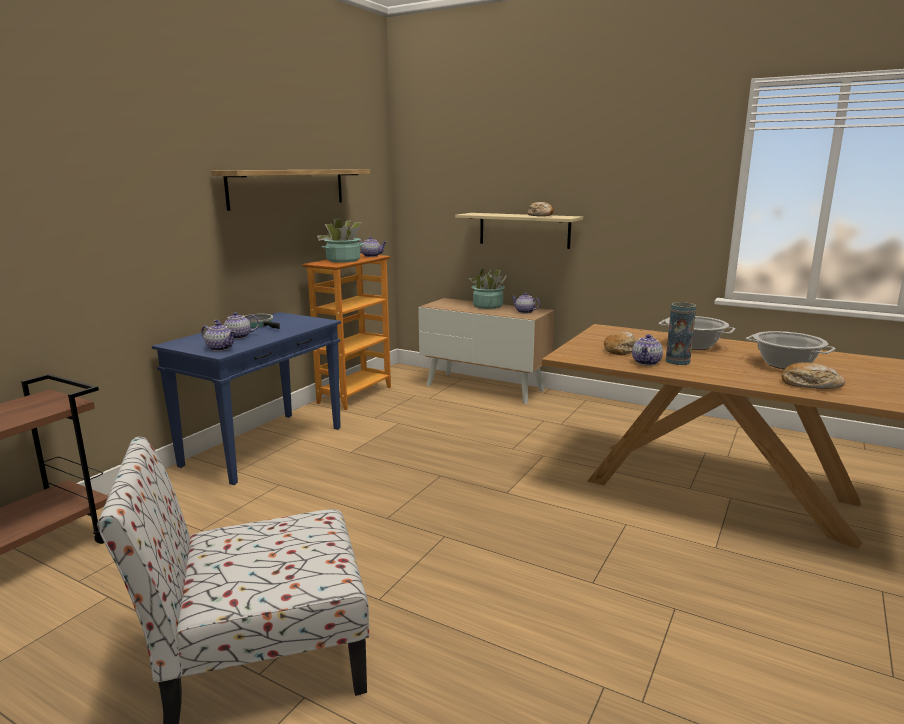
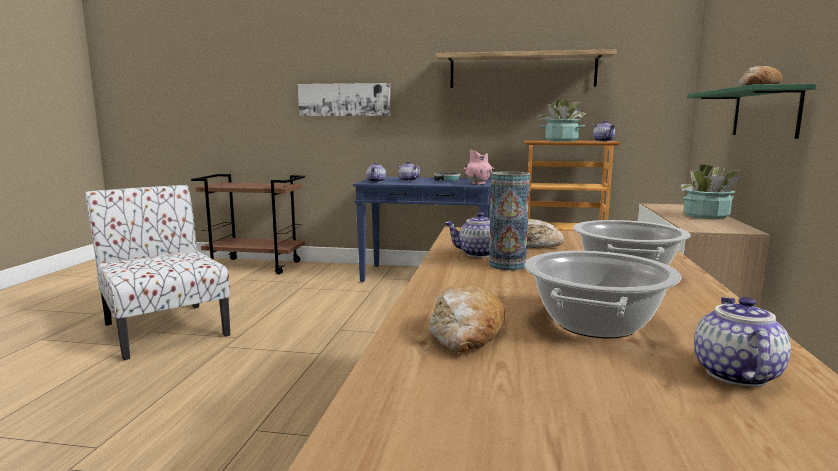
camera: 70 degrees right, 5 degrees down
(94, 237) = (344, 100): none -> picture
(319, 321) = (478, 184): none -> pink vase
(524, 230) = (765, 113): beige shelf -> green shelf
(524, 312) = (715, 226): teapot -> teapot (733, 374)

